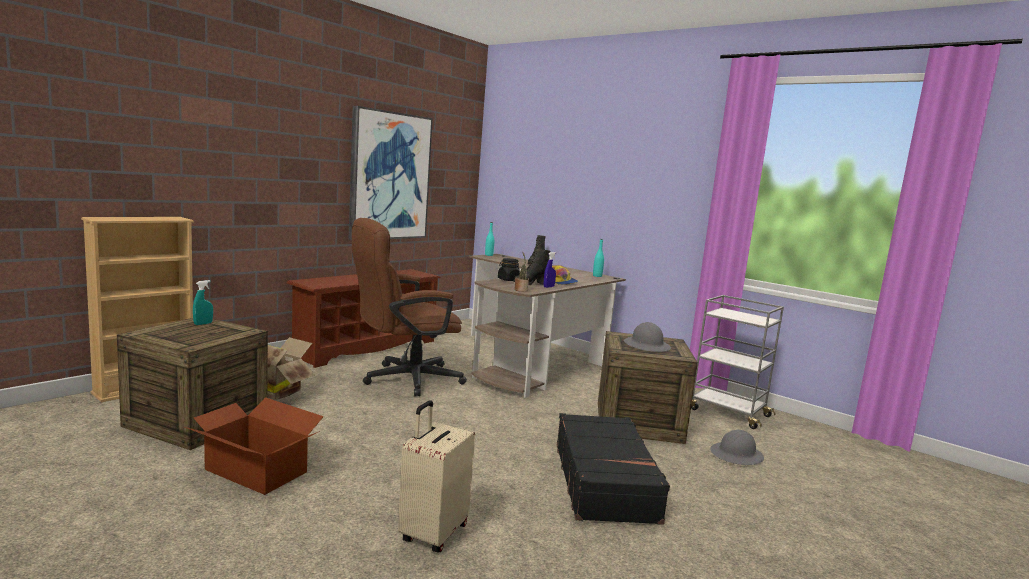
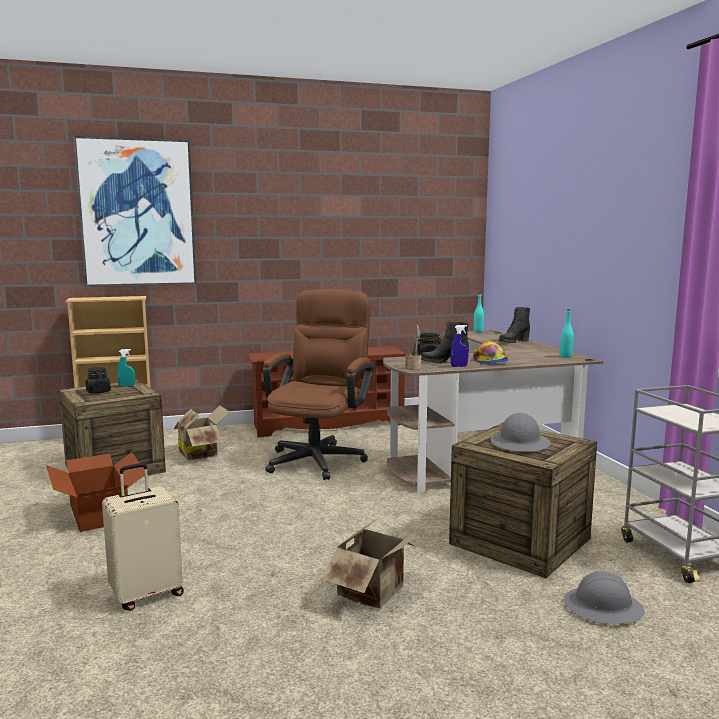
camera: 35 degrees right, 0 degrees up
(180, 333) = (98, 392): none -> black jar
(389, 176) = (361, 249): picture -> picture (137, 213)
(404, 379) = (319, 457): brown office chair -> brown office chair turned 105 degrees clockwise
(605, 481) = (376, 593): black suitcase -> cardboard box

